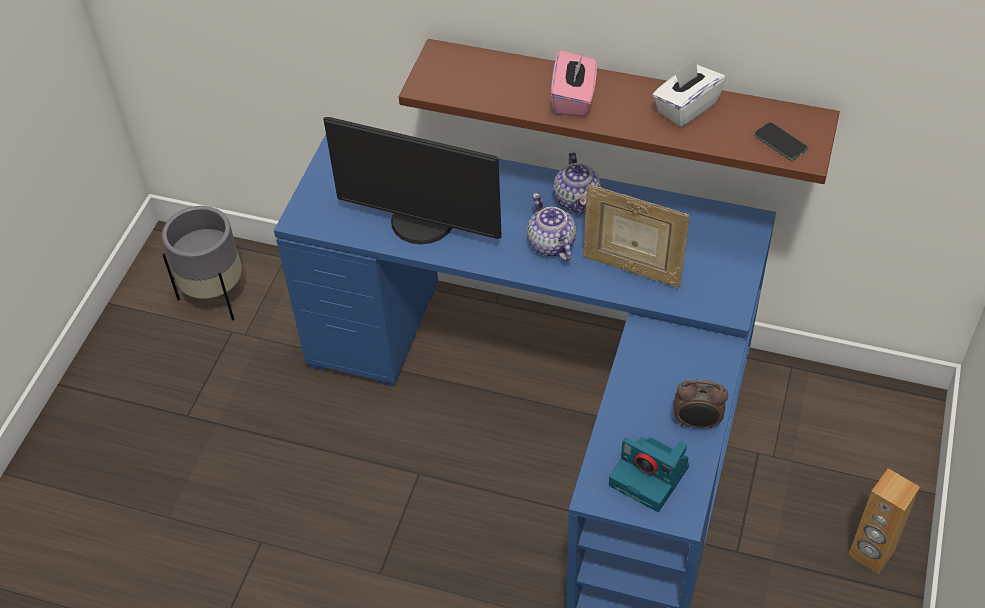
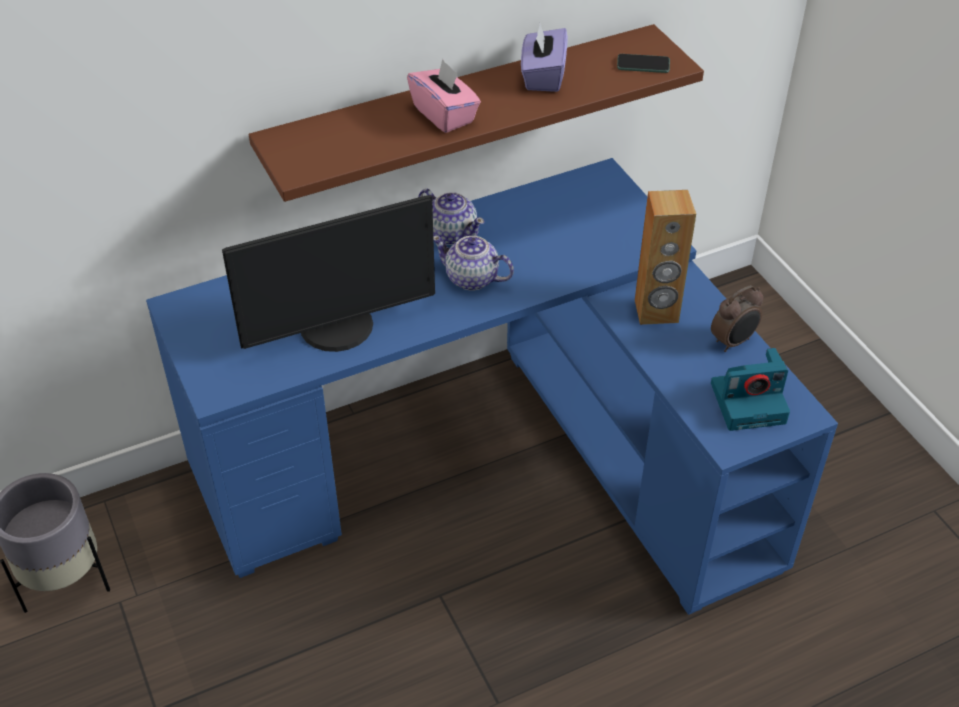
camera: 45 degrees left, 5 degrees down
(631, 268) = (557, 258): picture frame -> none
(686, 108) = (543, 76): white tissue box -> purple tissue box
(871, 554) = (828, 407): brown speaker -> brown speaker (656, 311)

